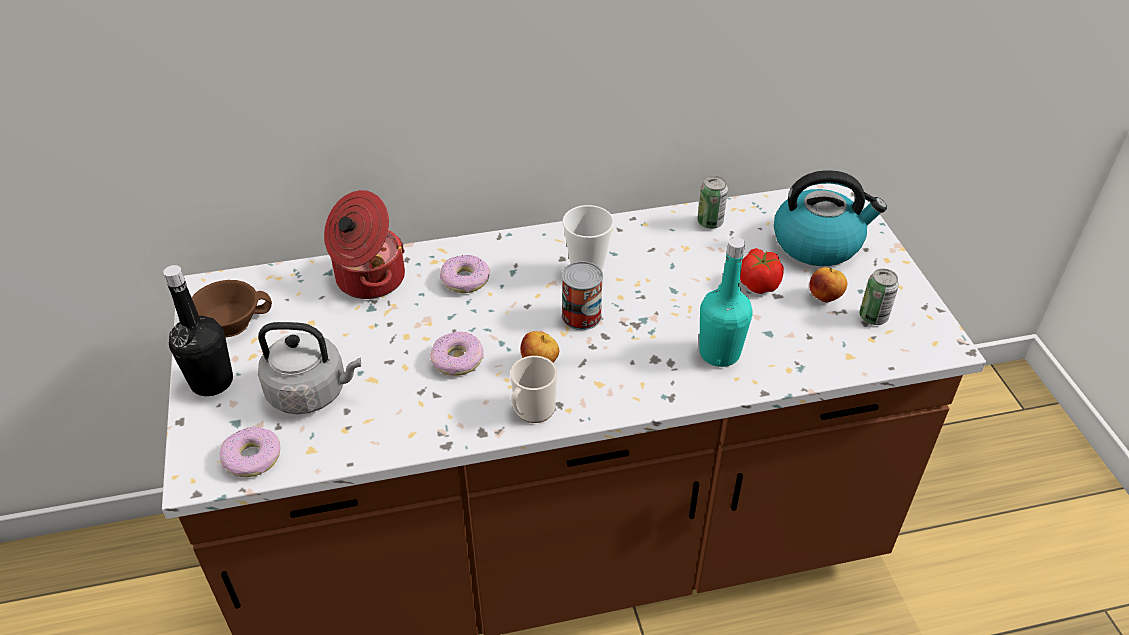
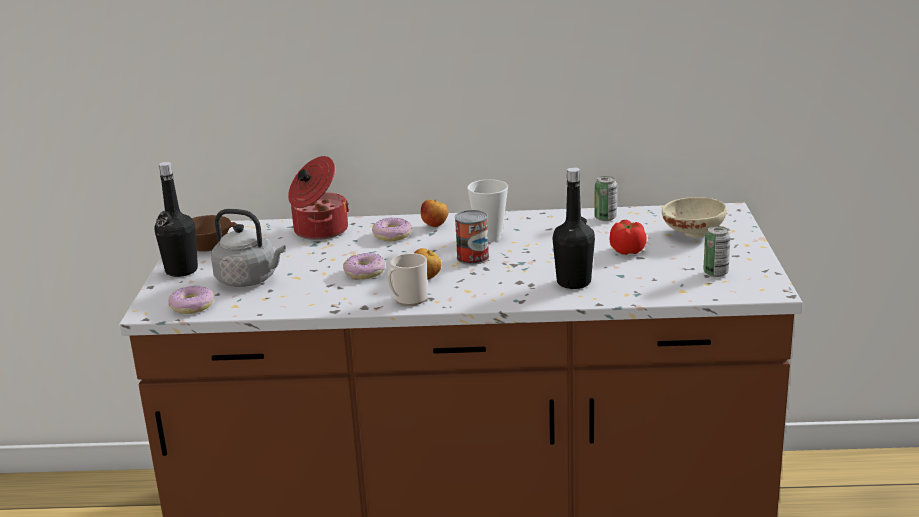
camera: 15 degrees right, 20 degrees down
(719, 353) = (573, 282): turquoise bottle -> black bottle
(818, 243) = (692, 233): kettle -> beige bowl
(825, 297) = (680, 260): apple -> apple (435, 226)

